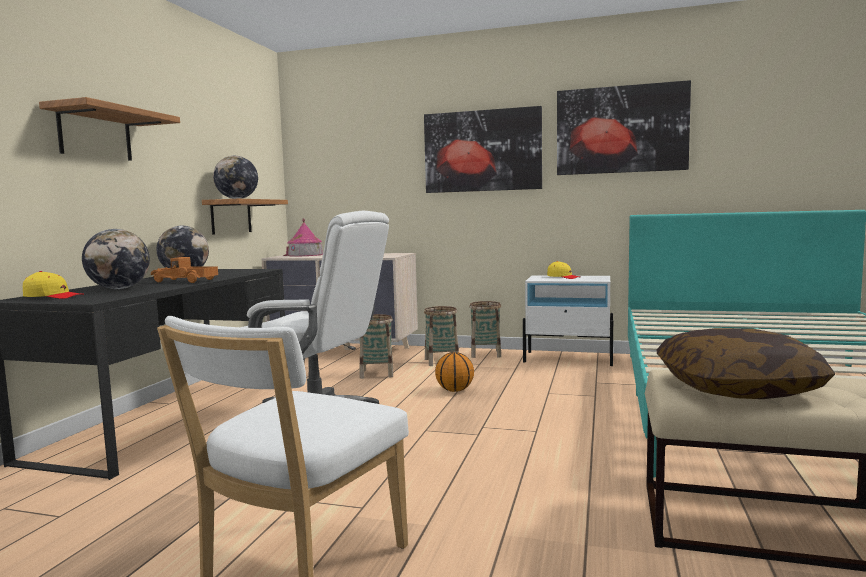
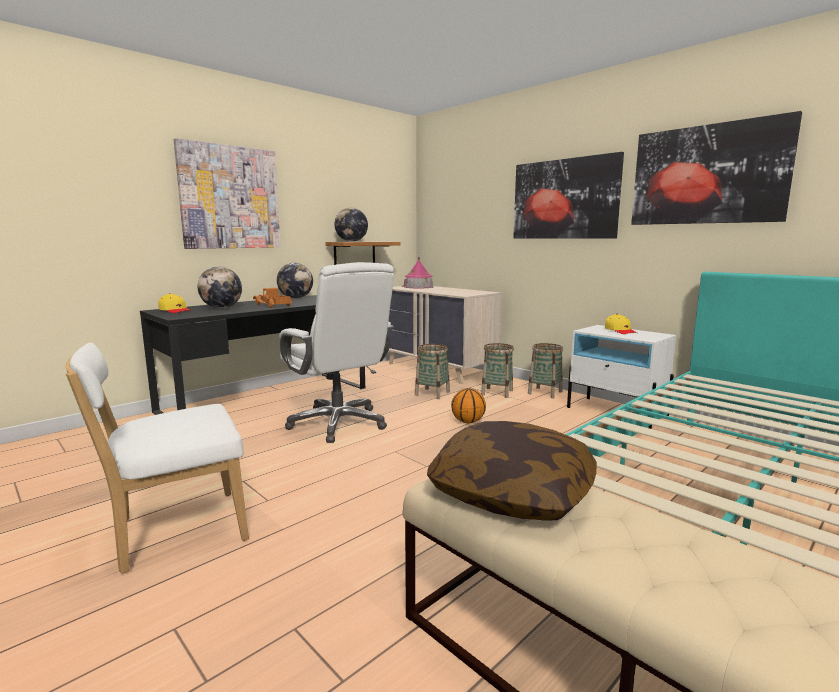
camera: 30 degrees right, 5 degrees up
(95, 134) = (230, 197): shelf -> picture

